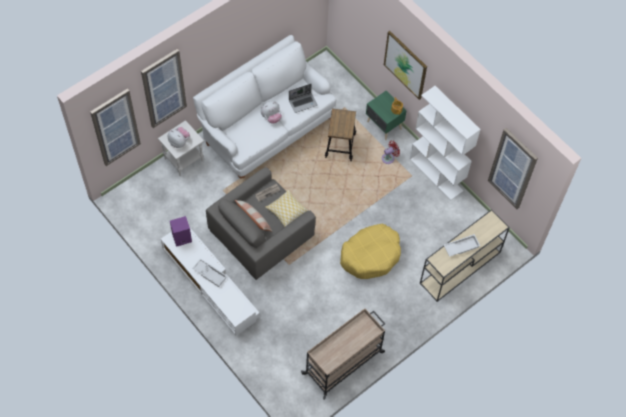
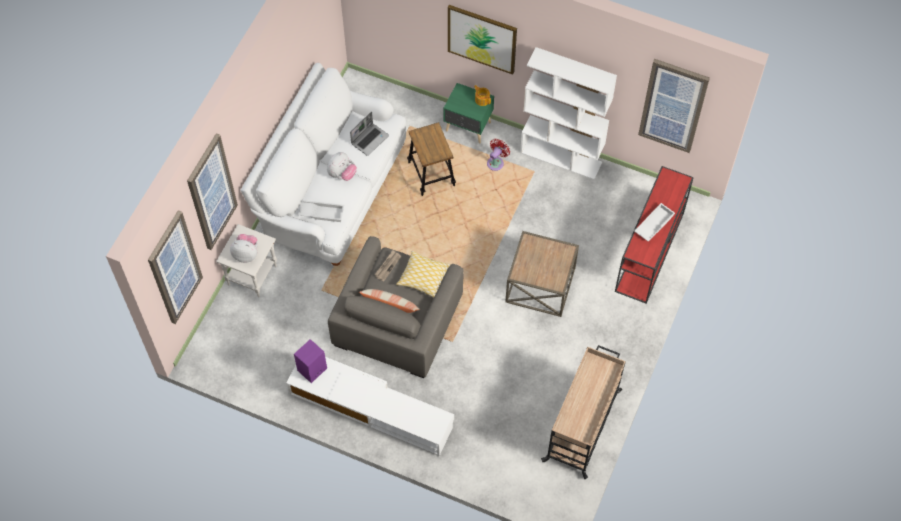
camera: 25 degrees left, 0 degrees up
(210, 274) = (372, 396): white tray -> white tray (322, 212)
(370, 255) = (540, 285): yellow dog bed -> brown side table
(459, 268) = (649, 253): beige console table -> red console table

